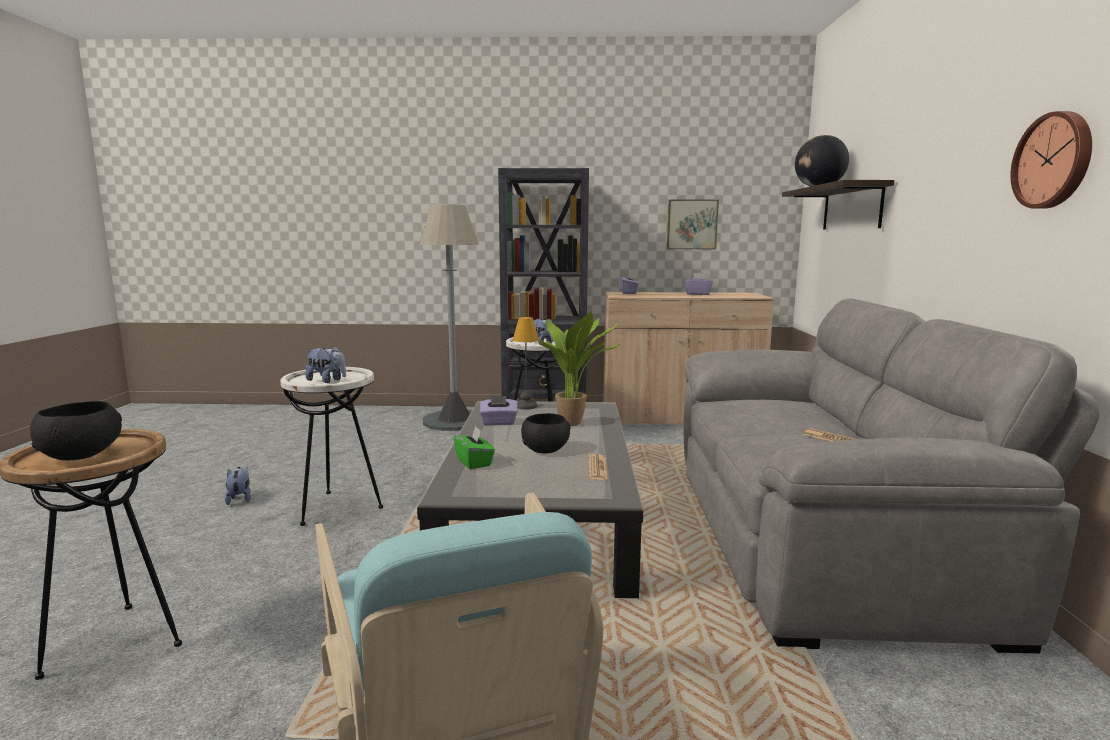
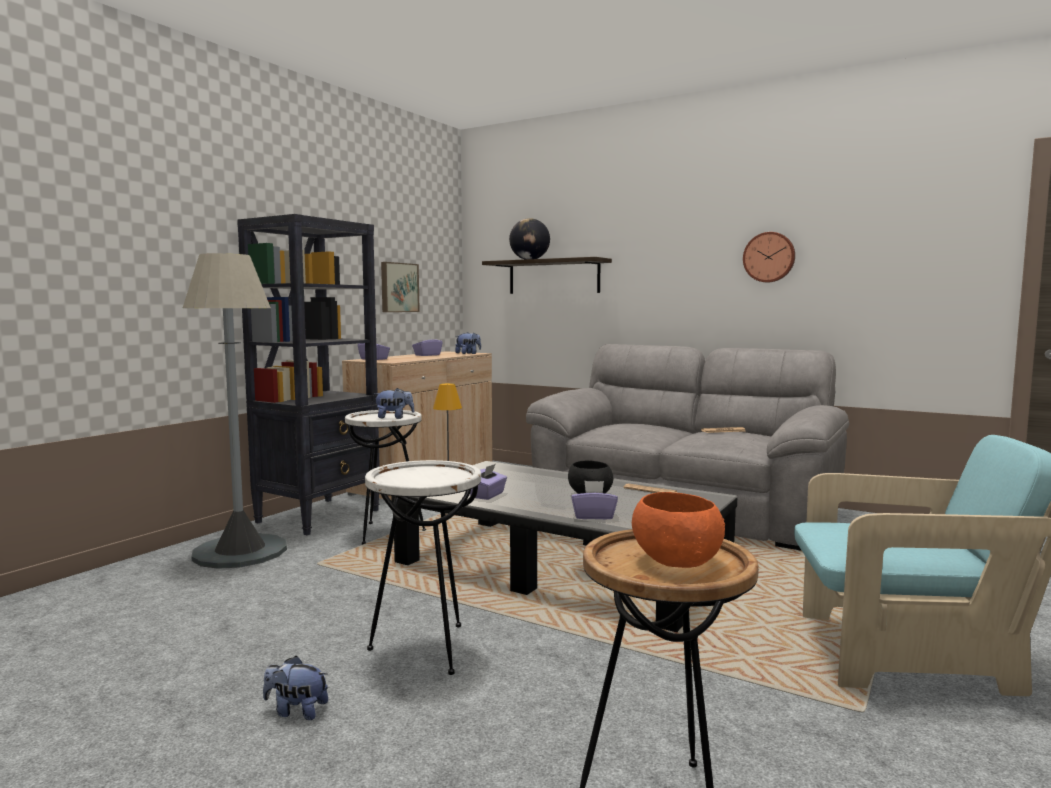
camera: 60 degrees left, 5 degrees down
(83, 455) = (675, 561): black bowl -> orange bowl
(327, 381) = (437, 477): plush toy -> plush toy (468, 353)
(474, 462) = (593, 516): green tissue box -> purple tissue box
(574, 423) = (530, 478): potted plant -> none

